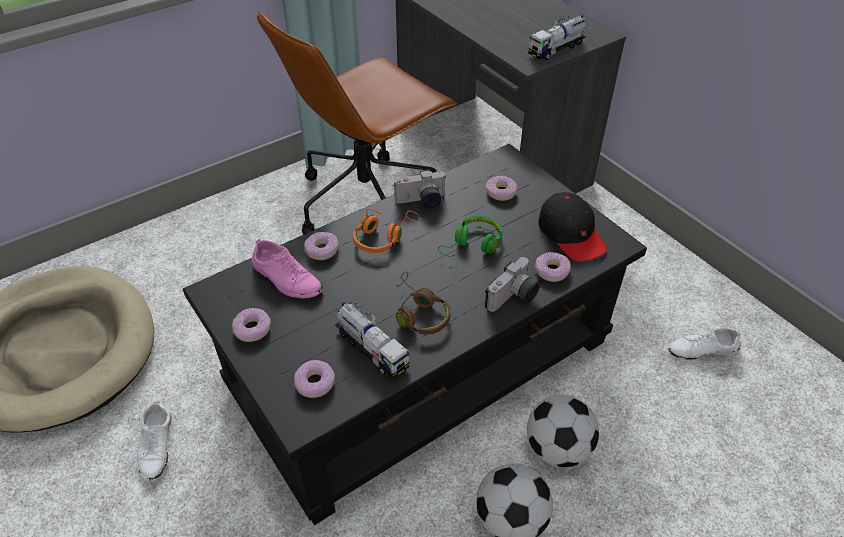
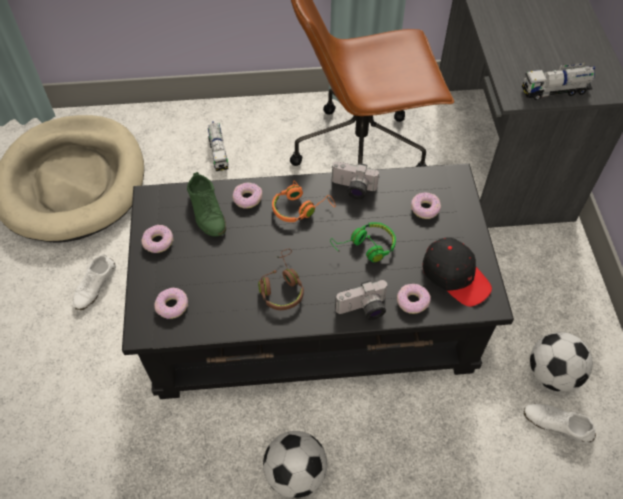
camera: 30 degrees right, 10 degrees up
(286, 278) = (207, 211): pink shoe -> green shoe
(372, 349) = (227, 299): toy truck -> toy truck (218, 153)
(558, 448) = (369, 440): football -> football (552, 374)
(571, 234) = (455, 276): black cap -> black cap turned 45 degrees counterclockwise

